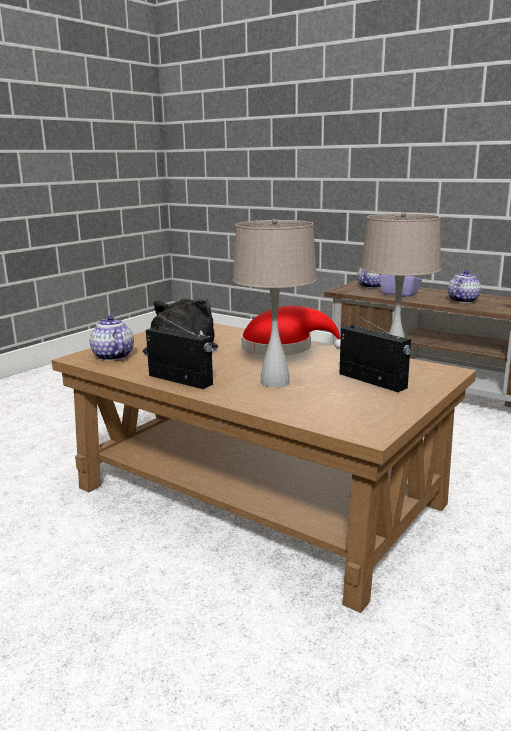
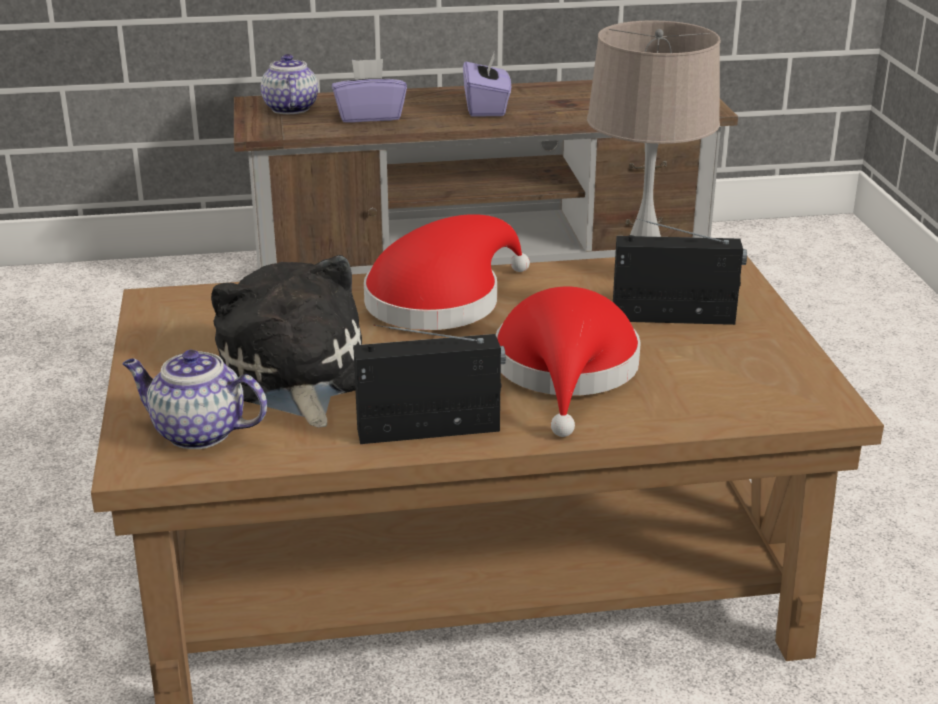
camera: 45 degrees left, 10 degrees up
(275, 382) = (566, 372): beige table lamp -> red hat
(463, 300) = (486, 108): teapot -> purple tissue box

